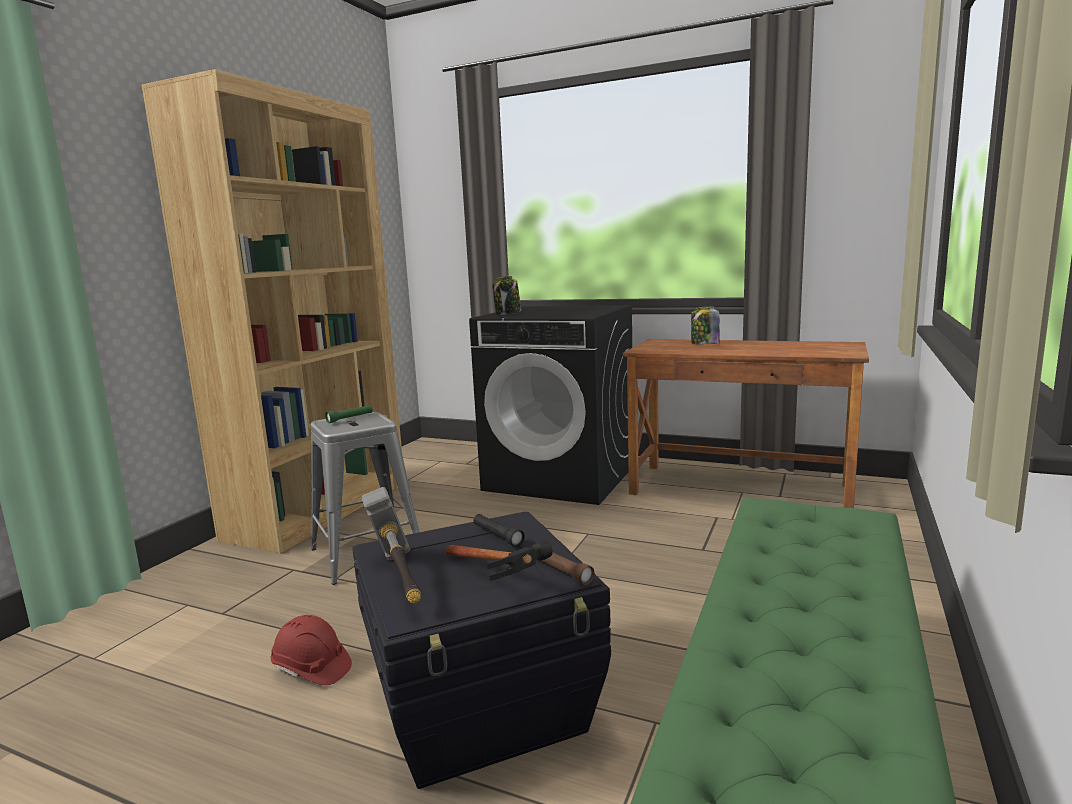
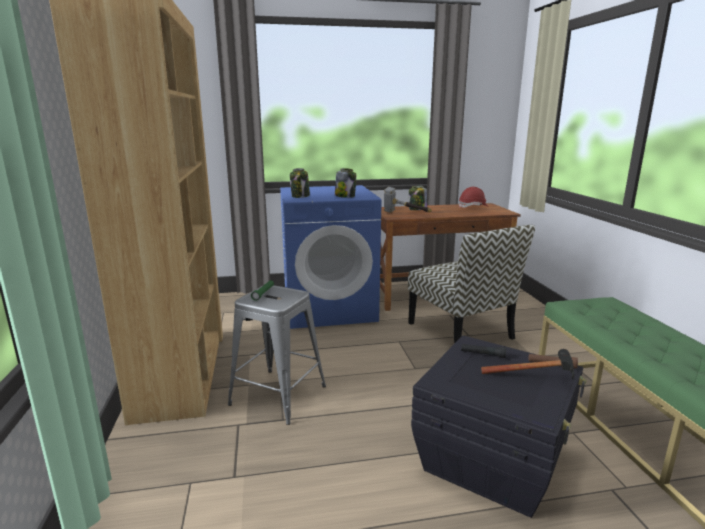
camera: 35 degrees left, 5 degrees up
(311, 668) = (368, 484): red hard hat -> red hard hat (473, 207)
(399, 579) = (490, 397): hammer -> hammer (405, 214)
(559, 315) = (345, 196): none -> jar
(561, 478) = (330, 308): black washing machine -> blue washing machine
(700, 542) = (461, 331): none -> chair

